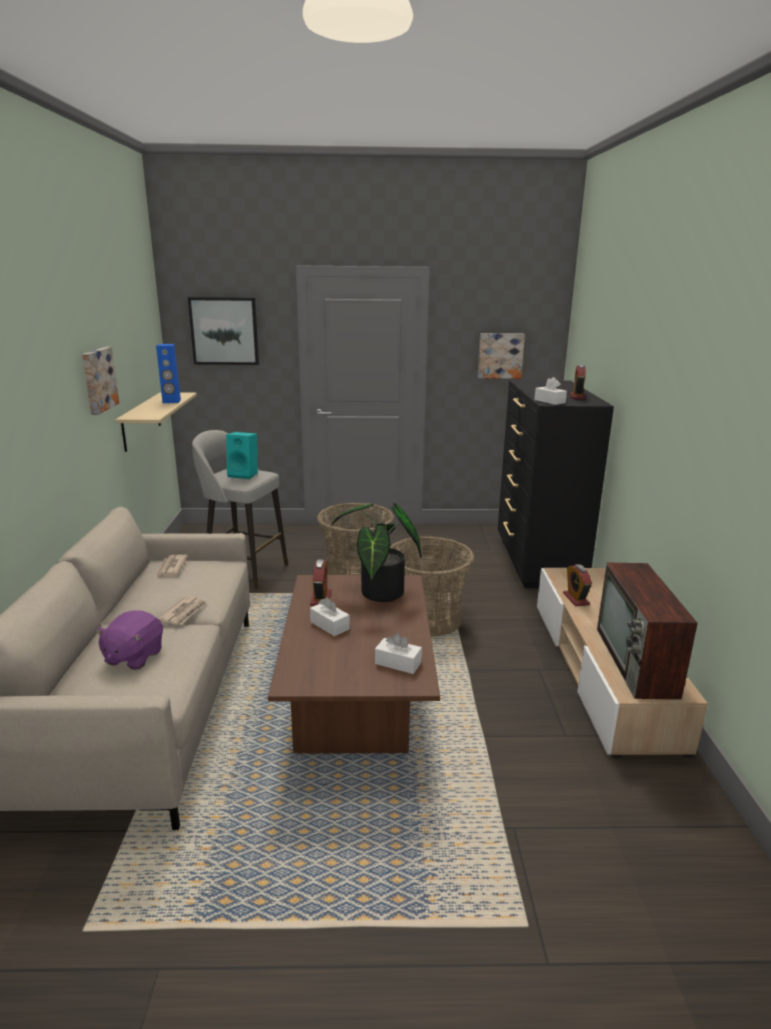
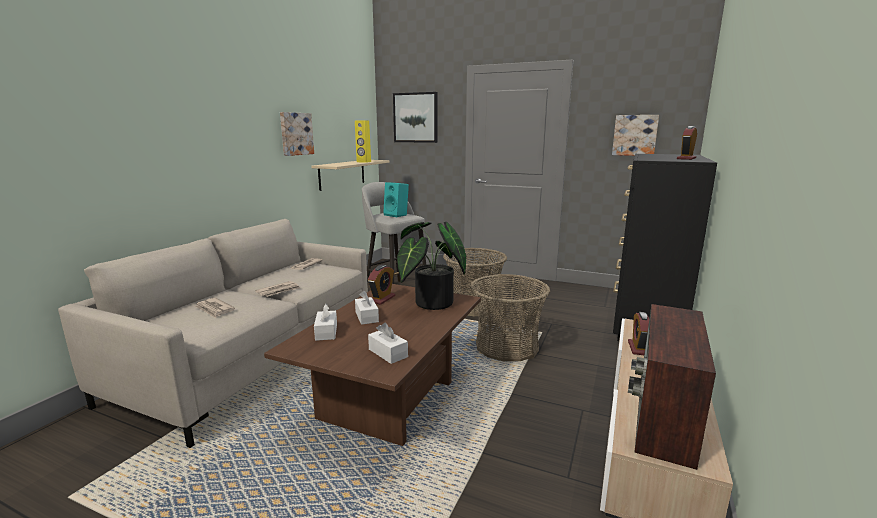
camera: 25 degrees right, 5 degrees down
(133, 657) = (214, 309): purple plush toy -> newspaper
(171, 401) = (363, 162): blue speaker -> yellow speaker
(549, 401) = (649, 159): white tissue box -> white tissue box (326, 332)

